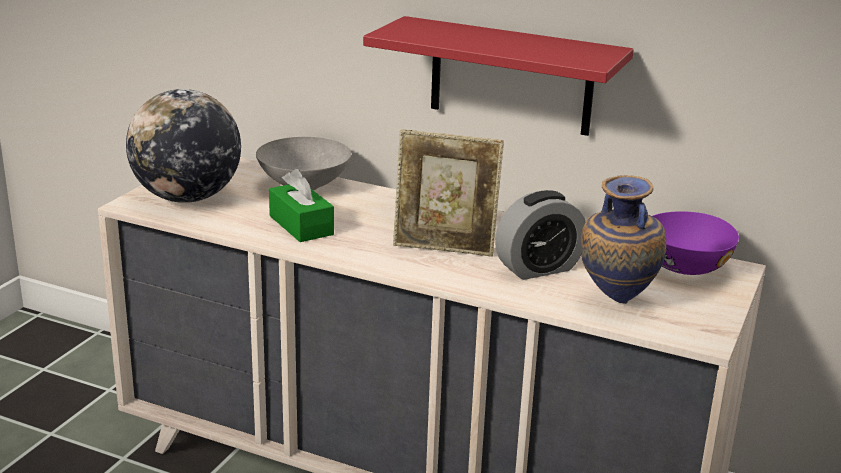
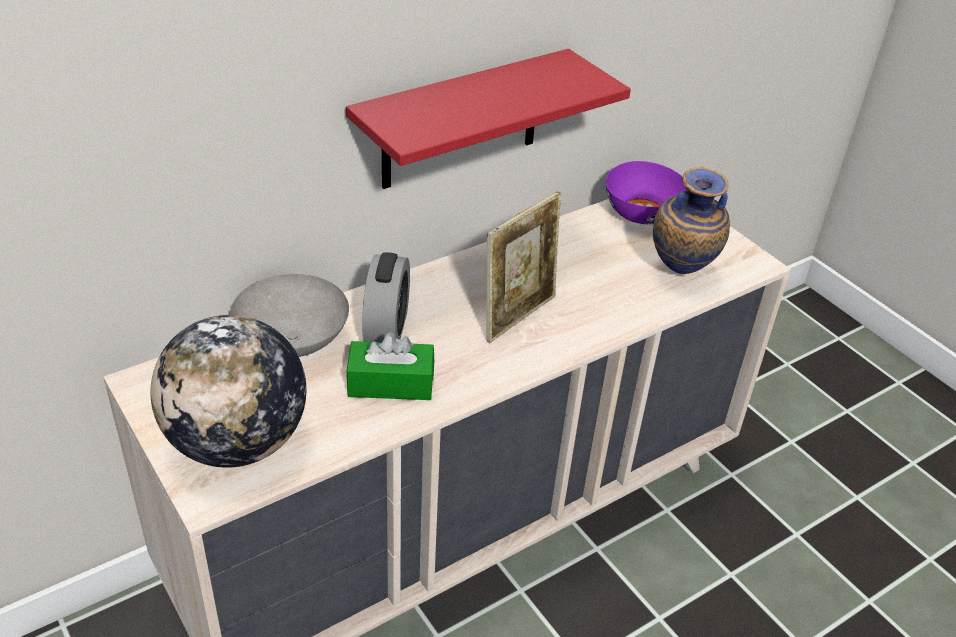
camera: 60 degrees left, 15 degrees up
(538, 268) = (595, 283): alarm clock -> alarm clock (387, 328)

